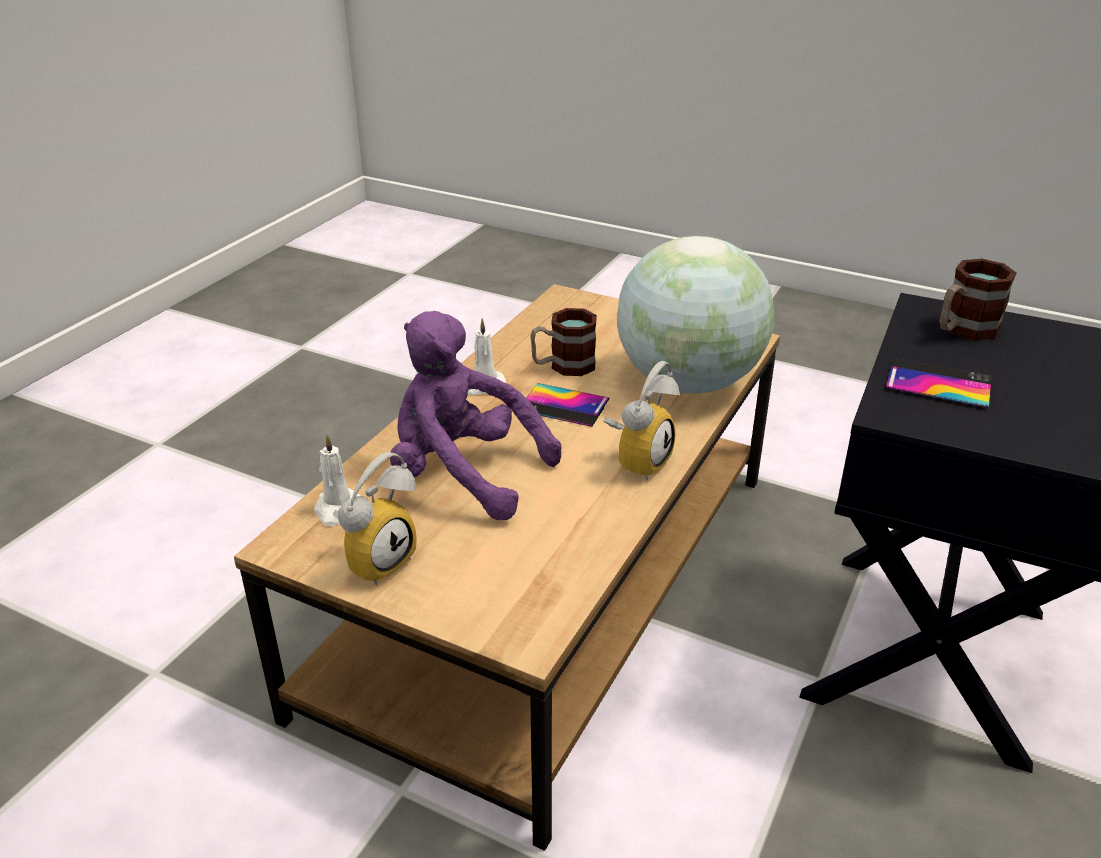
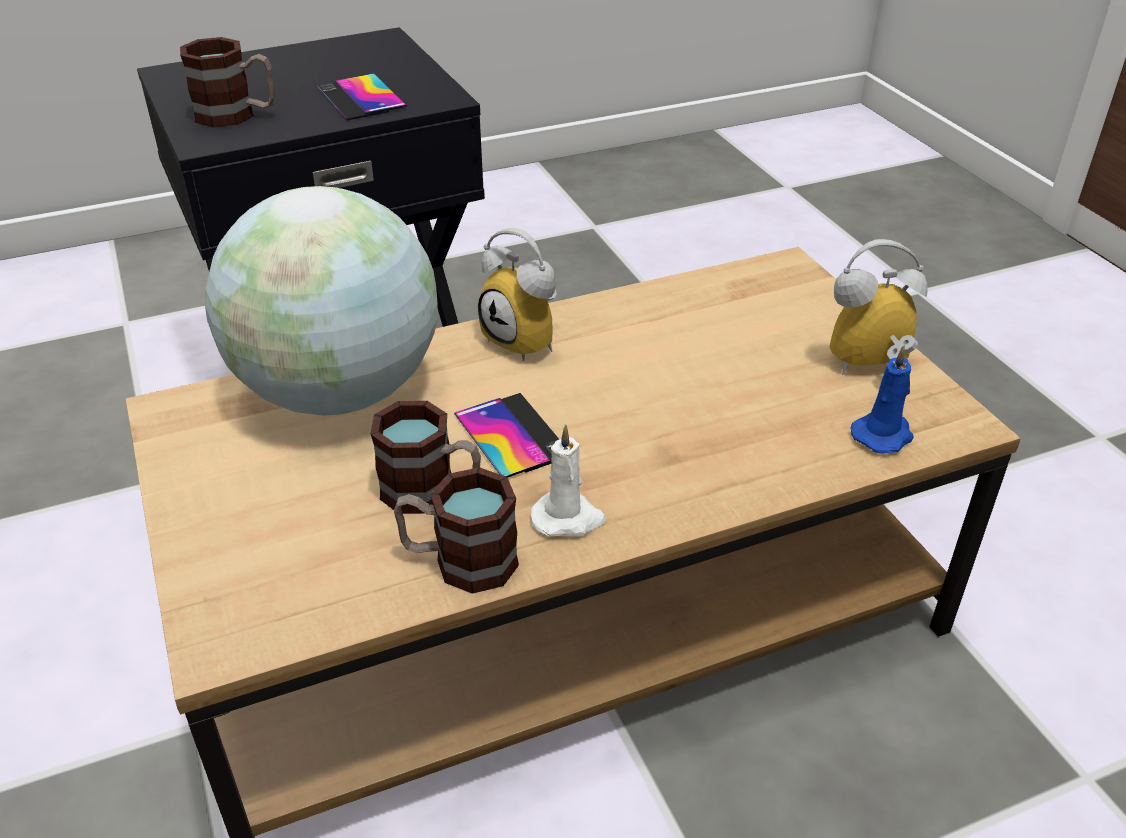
camera: 140 degrees left, 5 degrees up
(337, 509) = (883, 435): white candle -> blue candle
(463, 474) = (716, 409): purple plush toy -> none
(511, 351) = (459, 561): none -> mug
(638, 460) = (528, 340): alarm clock -> alarm clock turned 120 degrees counterclockwise

